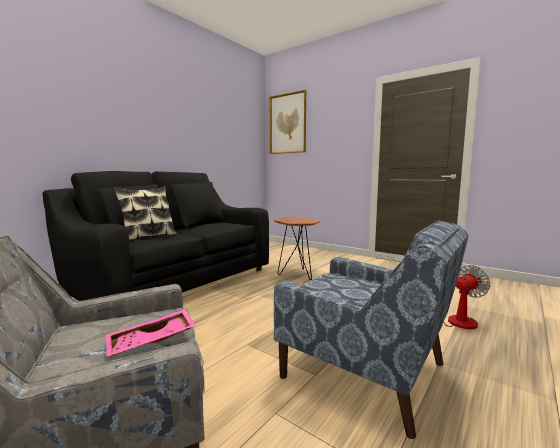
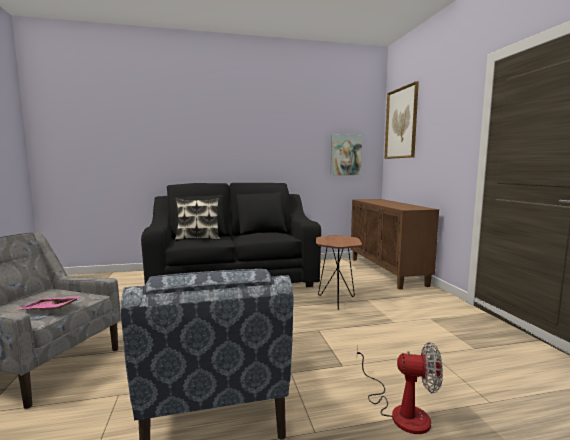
camera: 40 degrees right, 0 degrees up
(240, 149) = (345, 155): none -> picture
(292, 249) = (387, 271): none -> brown cabinet

